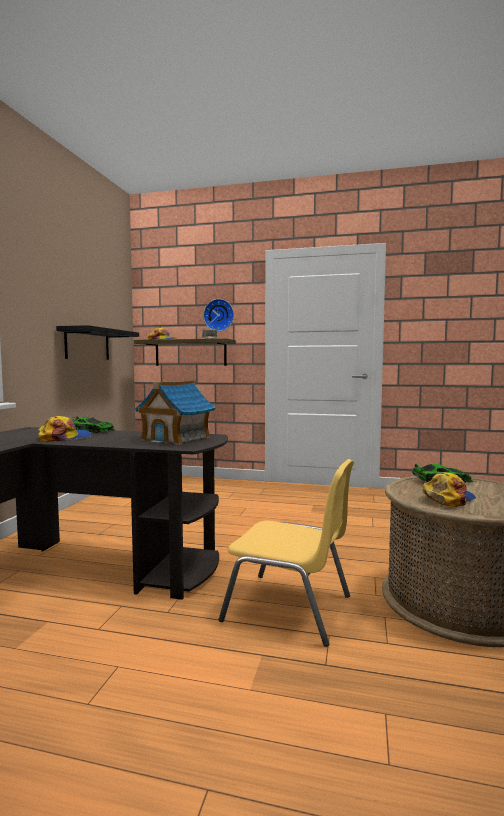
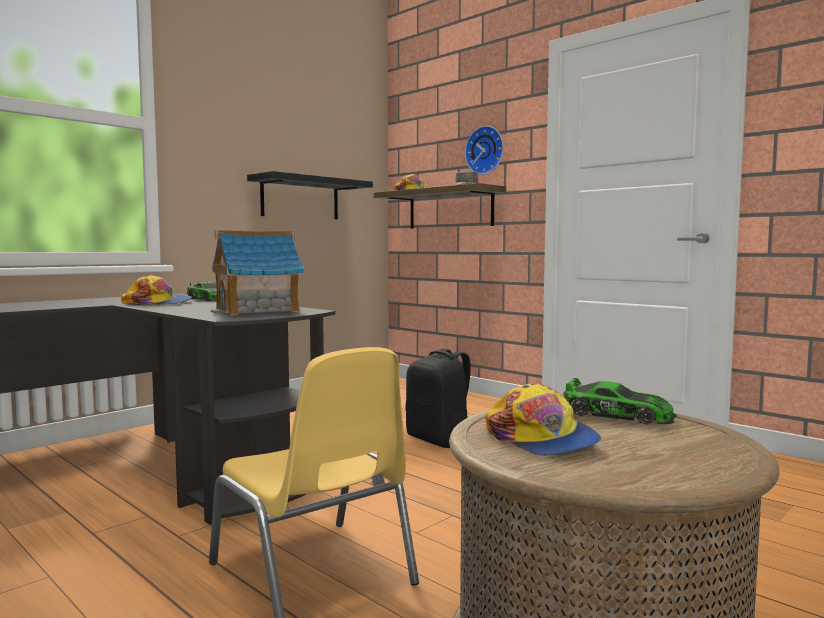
camera: 30 degrees right, 0 degrees up
(238, 512) = (440, 440): none -> black backpack
(447, 498) = (541, 439): cap -> cap turned 75 degrees clockwise

